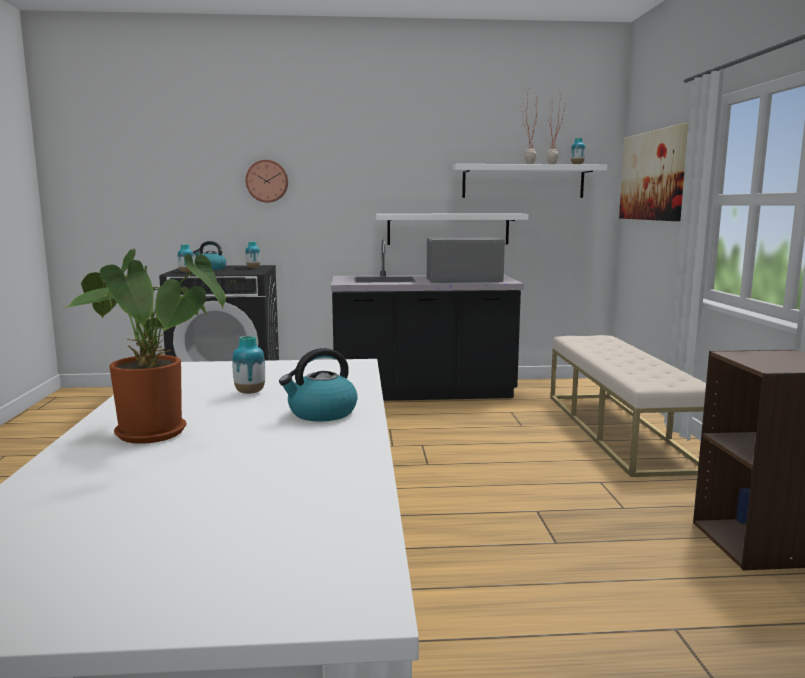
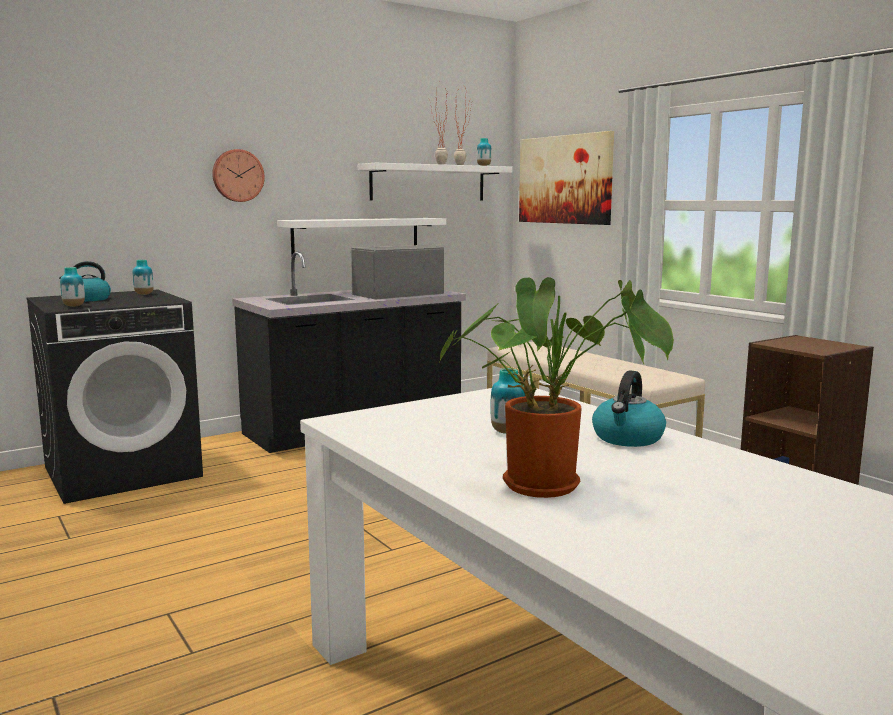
camera: 30 degrees left, 0 degrees up
(267, 181) = (139, 179): wall clock -> wall clock (237, 175)

